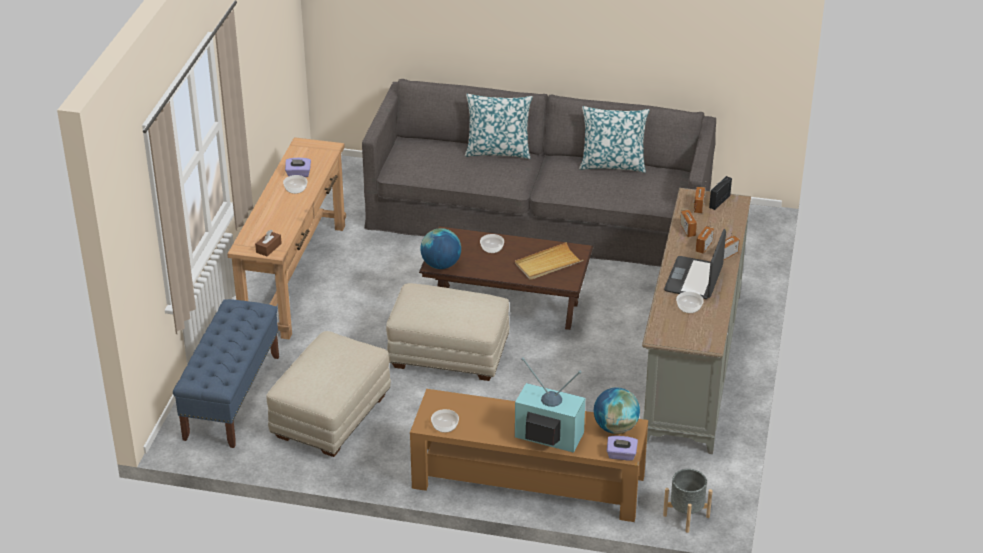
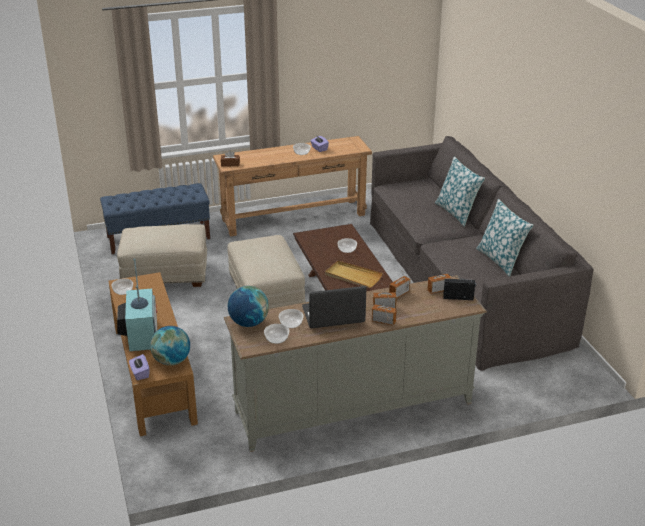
camera: 60 degrees right, 5 degrees down
(441, 265) = (307, 237): globe -> globe (249, 323)
(686, 516) = (163, 461): grey planter -> none
(708, 324) = (276, 338): none -> bowl

